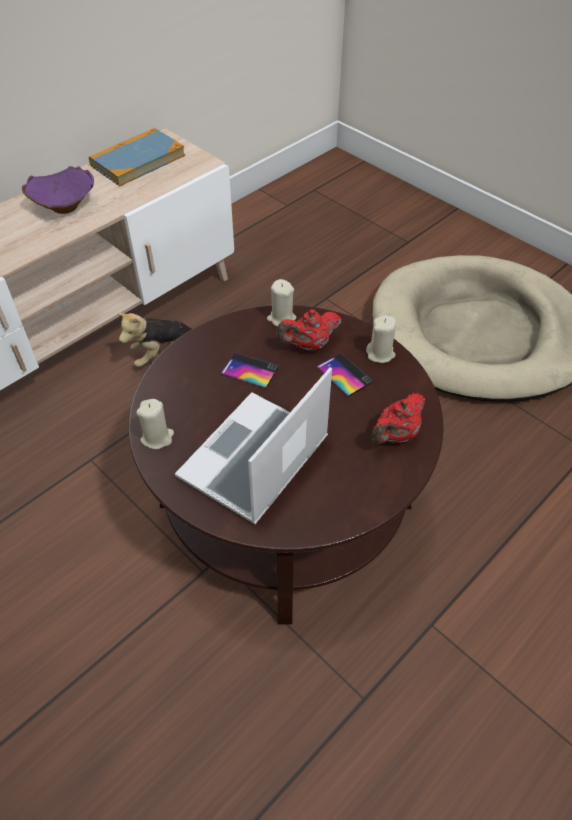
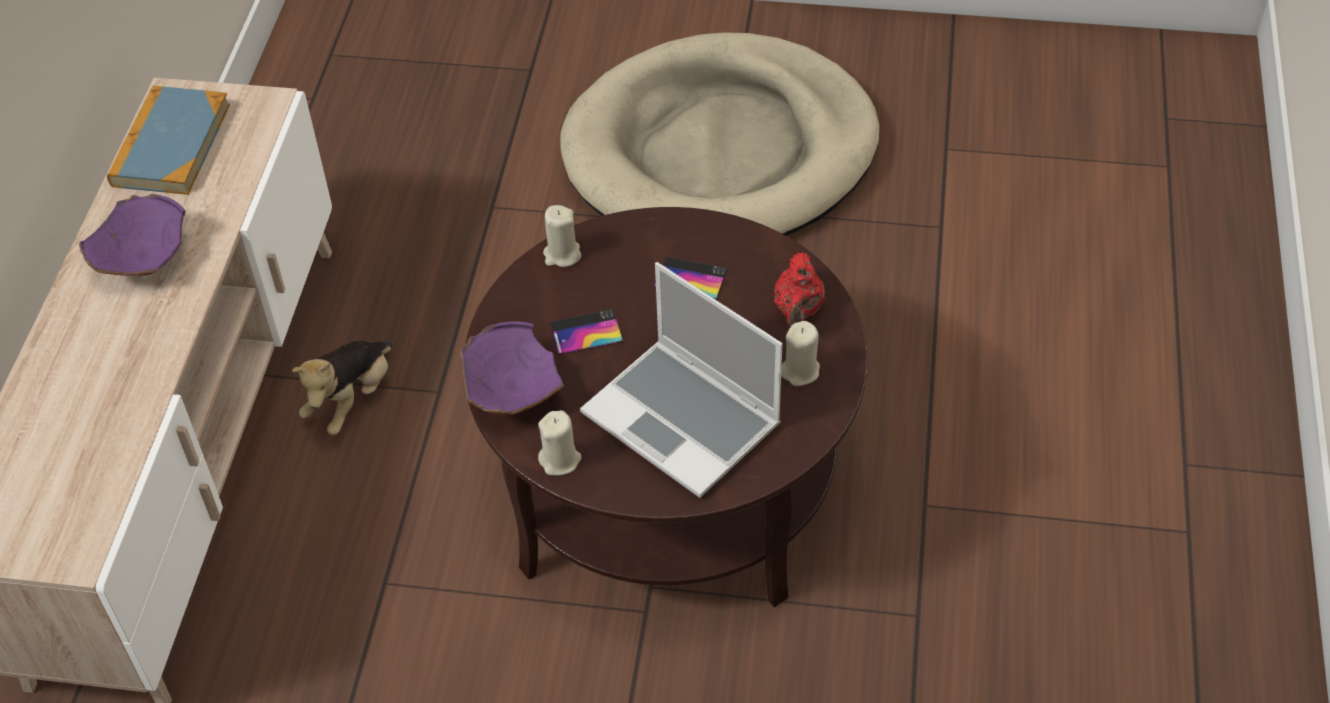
camera: 35 degrees left, 0 degrees up
(172, 380) = (511, 393): none -> purple bowl
(254, 460) = (684, 420): laptop -> laptop turned 45 degrees counterclockwise
(308, 345) = (622, 268): red teapot -> none
(380, 353) = (707, 234): beige candle -> beige candle (800, 371)

